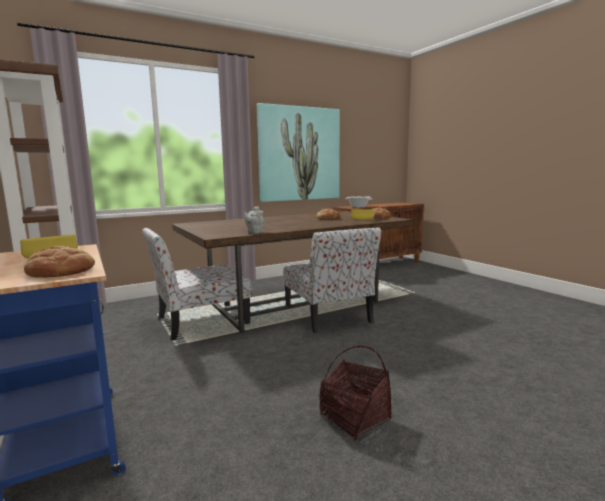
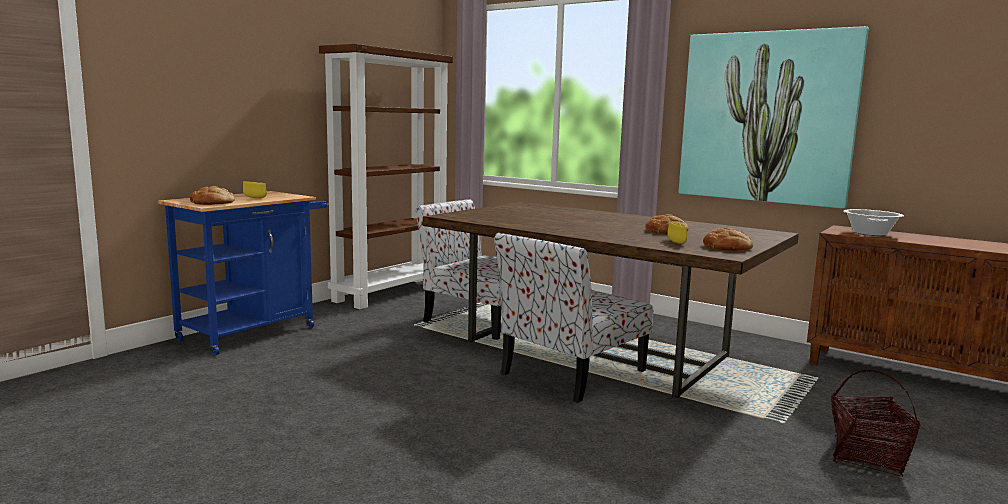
camera: 65 degrees right, 0 degrees up
(254, 232) = (484, 221): grey teapot -> none
(354, 417) = (308, 417): basket -> basket (866, 456)

